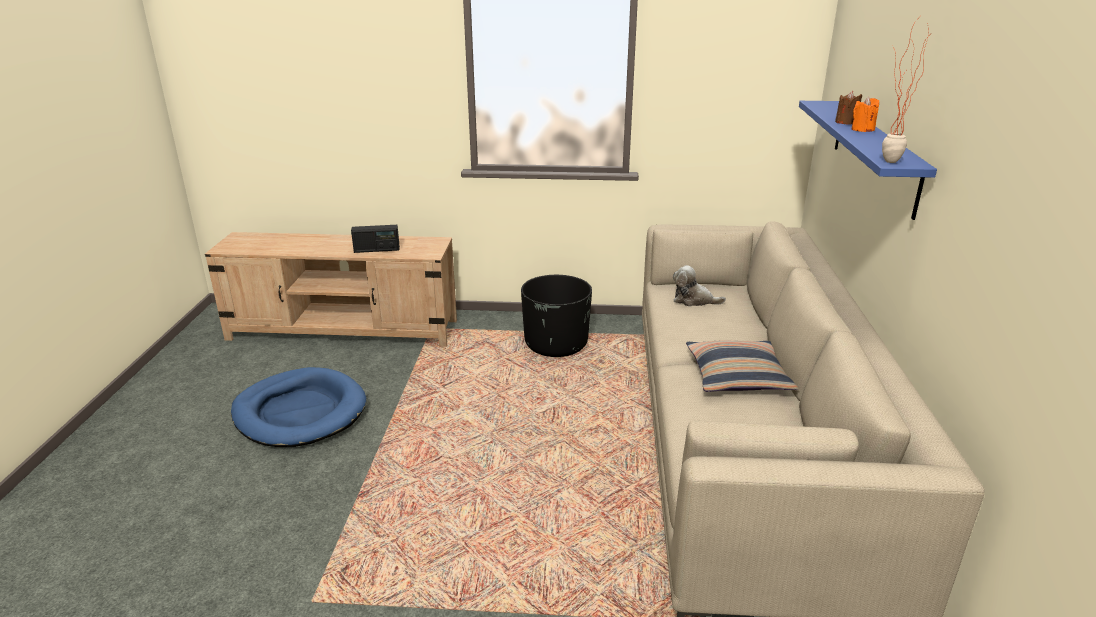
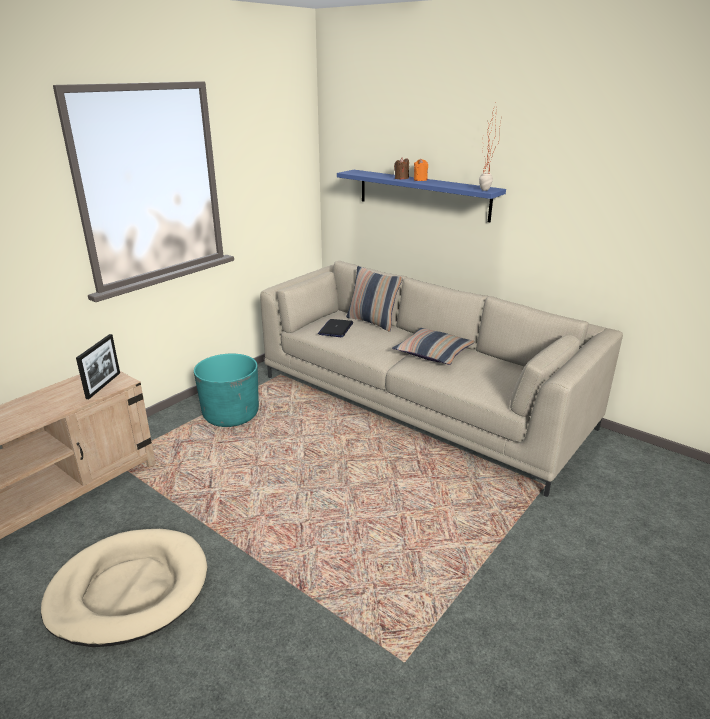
camera: 55 degrees left, 0 degrees up
(300, 412) = (129, 589): blue dog bed -> beige dog bed
(376, 250) = (61, 403): radio -> none
(417, 251) = (103, 385): none -> picture frame
(556, 344) = (231, 415): black planter -> turquoise planter
(693, 300) = (336, 329): plush toy -> laptop
(750, 313) = (372, 322): none -> pillow

